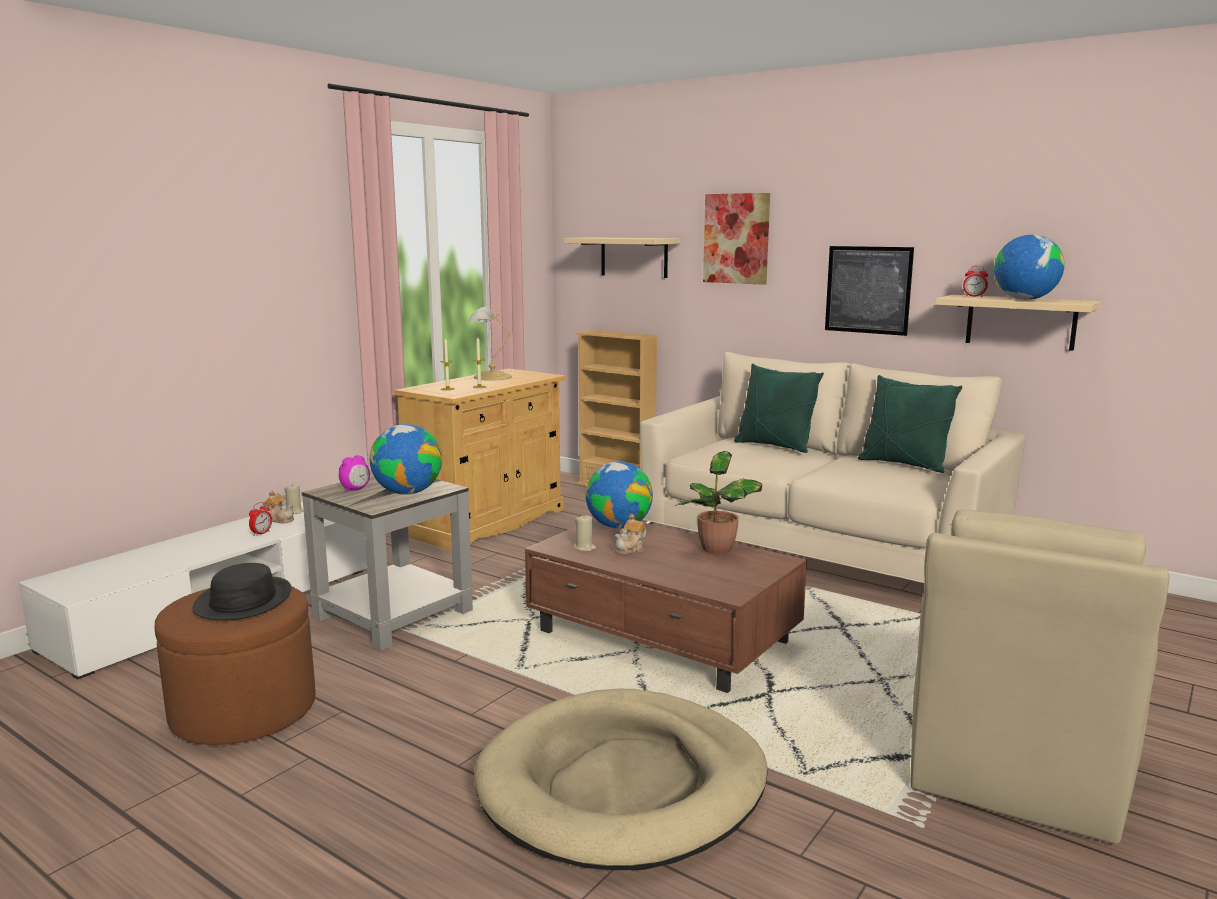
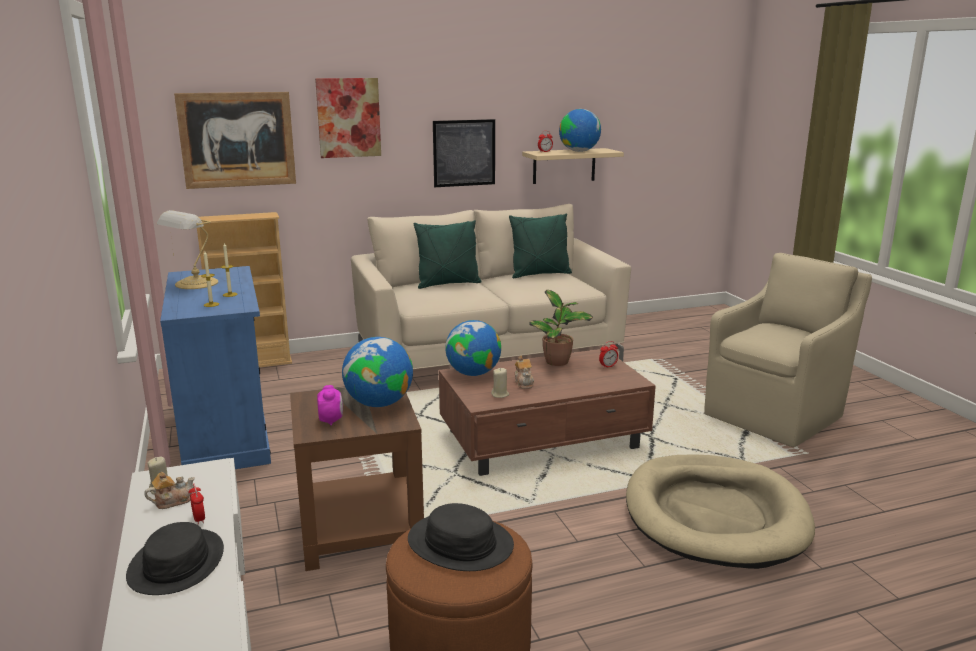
camera: 55 degrees left, 5 degrees up
(198, 546) = (177, 563): none -> black hat
(393, 613) = (357, 527): grey side table -> brown side table
(487, 522) = (226, 432): beige cabinet -> blue cabinet
(634, 257) = (237, 139): beige shelf -> picture
(751, 572) = (608, 366): none -> alarm clock
(1015, 771) = (776, 414): beige armchair -> beige armchair turned 105 degrees counterclockwise

